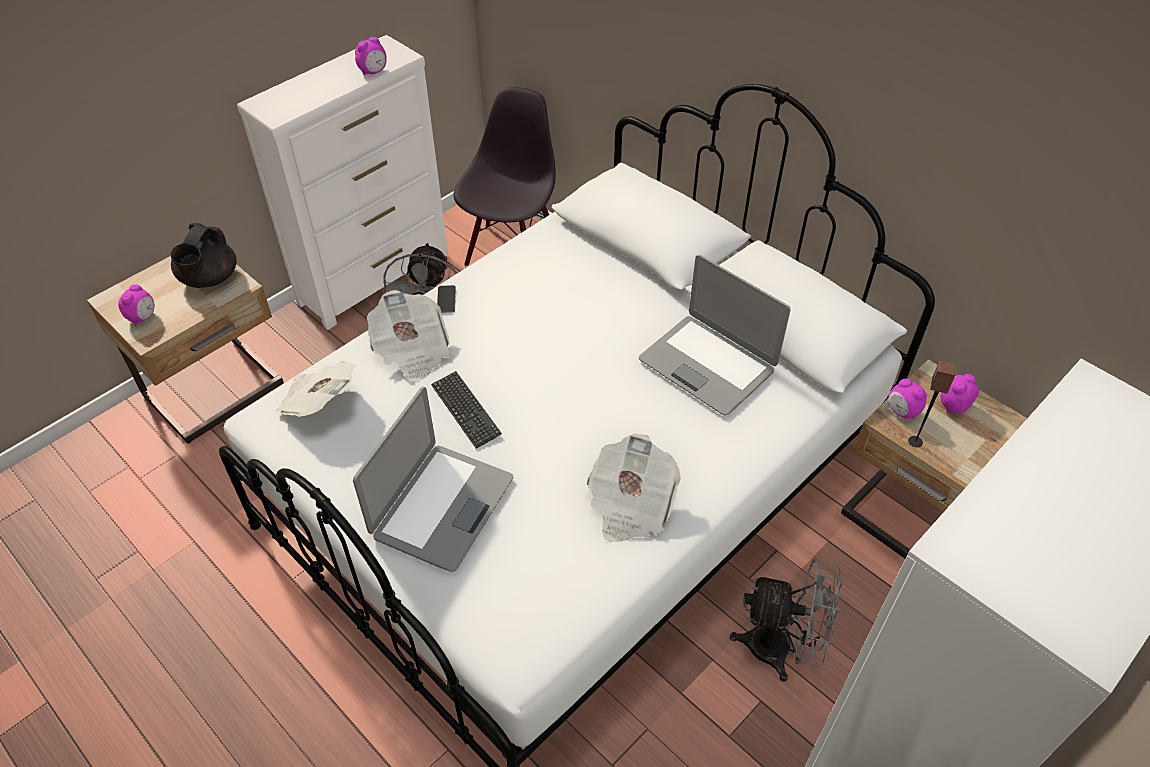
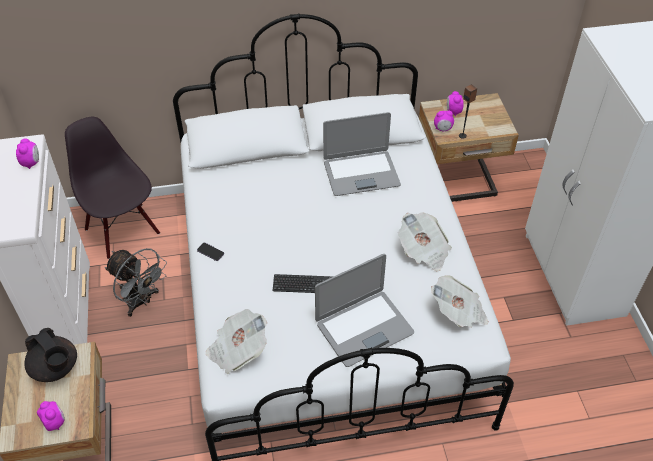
camera: 55 degrees left, 0 degrees up
(412, 351) = (237, 287): newspaper -> newspaper (458, 312)
(441, 507) = (364, 328): laptop -> laptop turned 90 degrees clockwise
(781, 649) = (483, 273): grey fan -> none

